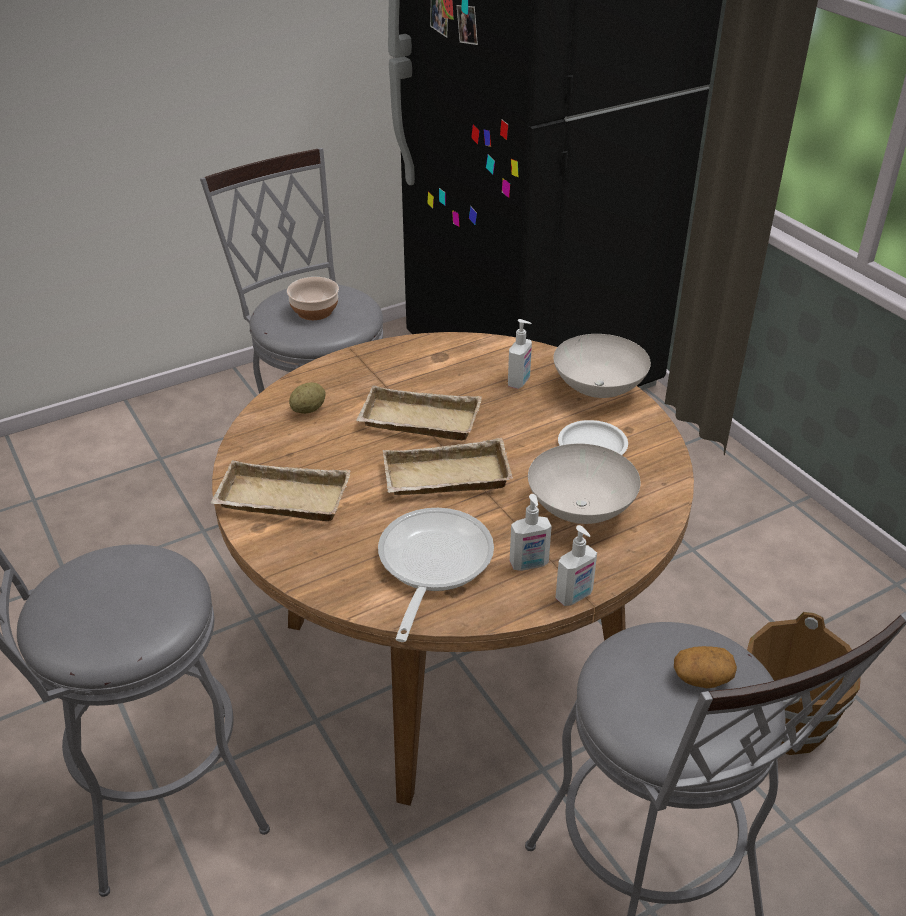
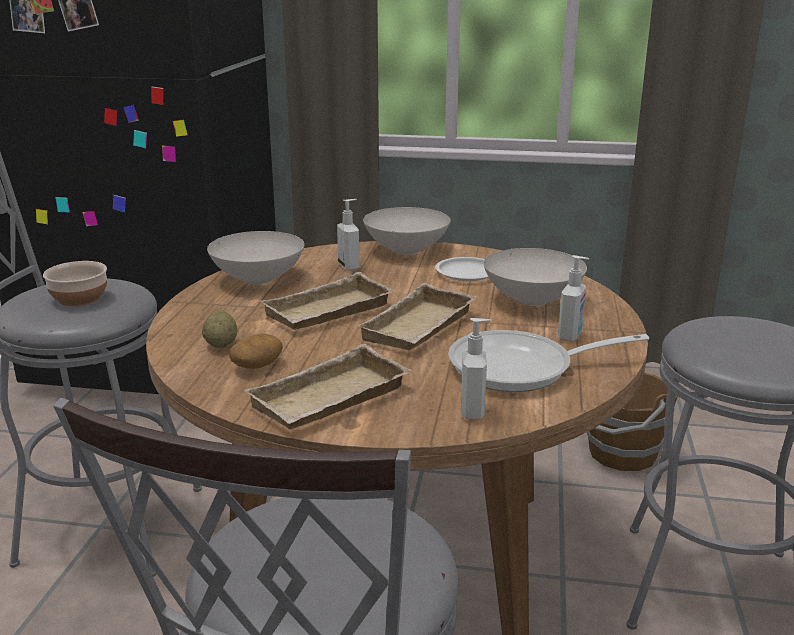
camera: 50 degrees left, 15 degrees down
(431, 565) = (521, 368): frying pan -> frying pan turned 60 degrees counterclockwise
(435, 357) = (258, 278): none -> white bowl
(574, 596) = (627, 334): soap dispenser -> soap dispenser (473, 411)
(702, 678) = (753, 332): potato -> potato (257, 365)

